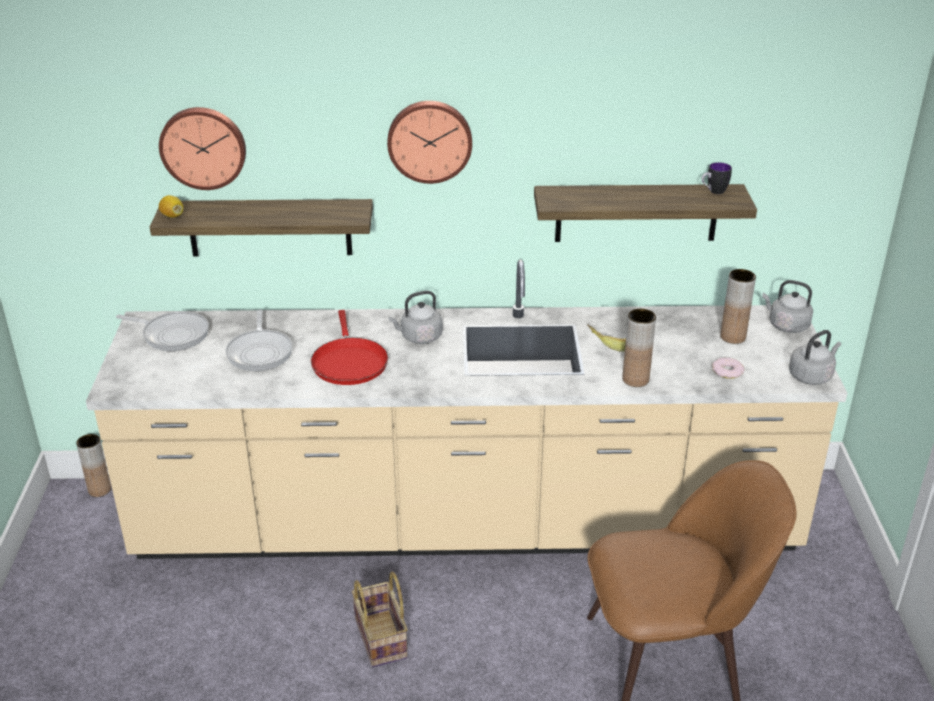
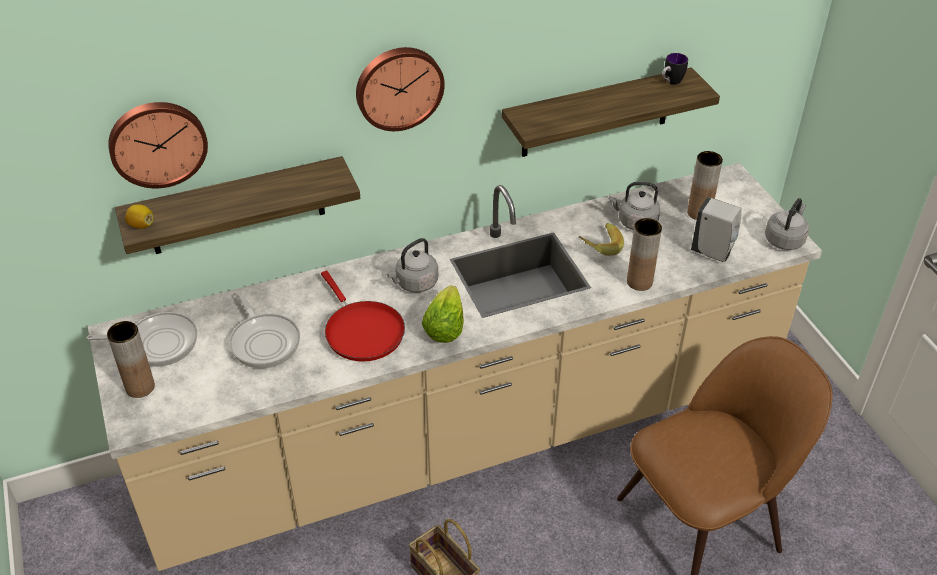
camera: 20 degrees left, 10 degrees up
(99, 490) = (79, 501): brown vase -> brown vase (140, 387)
(424, 376) = (444, 328): none -> lettuce
(727, 371) = (713, 252): donut -> white soap dispenser
(786, 325) = (737, 189): grey kettle -> grey kettle (635, 222)

